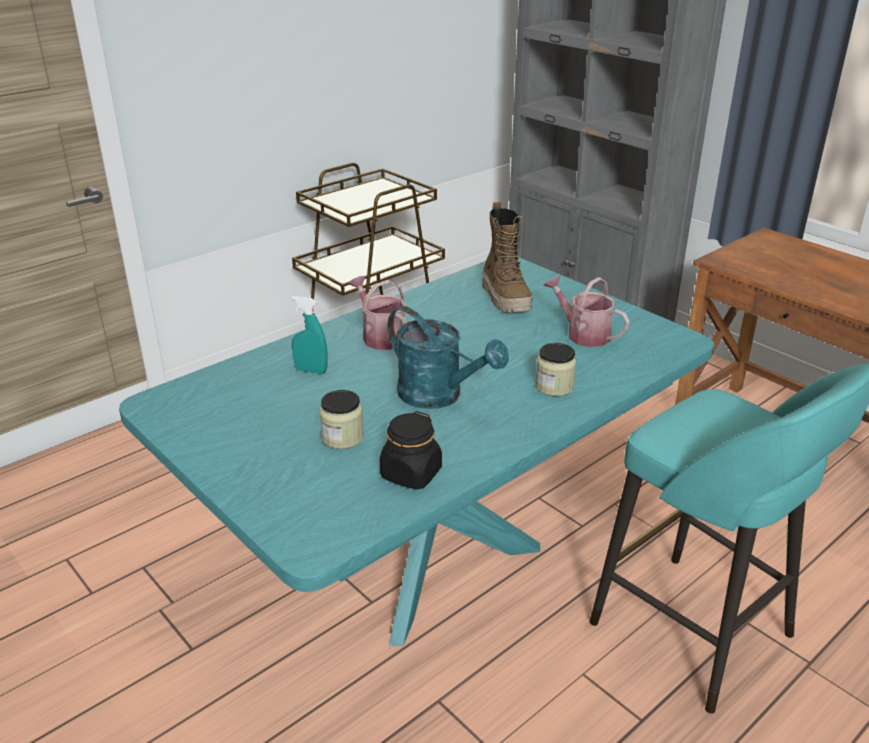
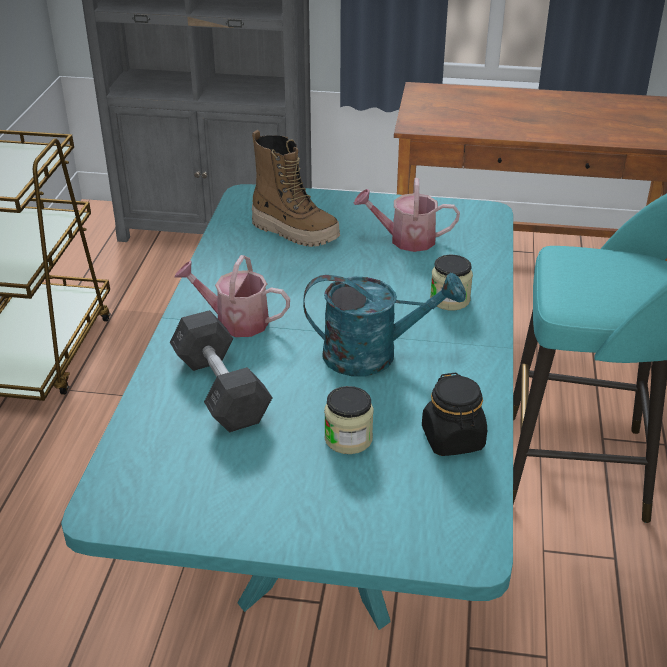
camera: 40 degrees left, 5 degrees up
(311, 371) = (221, 389): turquoise spray bottle -> grey dumbbell

